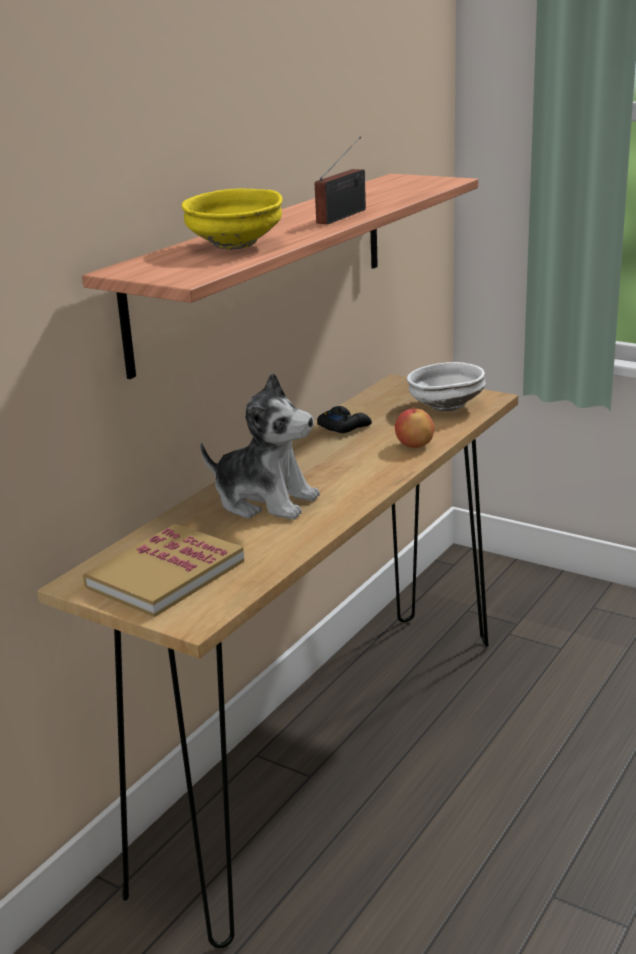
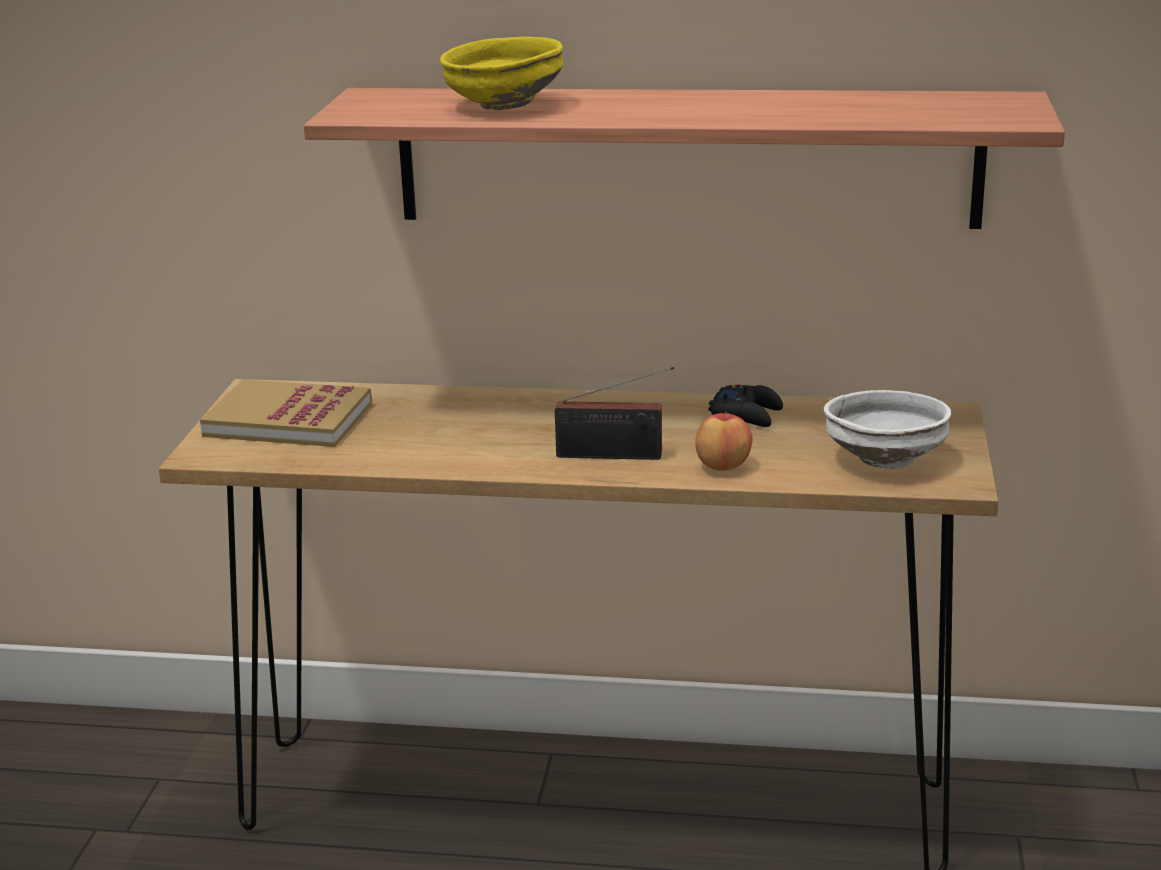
camera: 65 degrees right, 0 degrees up
(265, 501) = (488, 422): plush toy -> none
(344, 215) = (708, 115): radio -> radio (615, 455)

